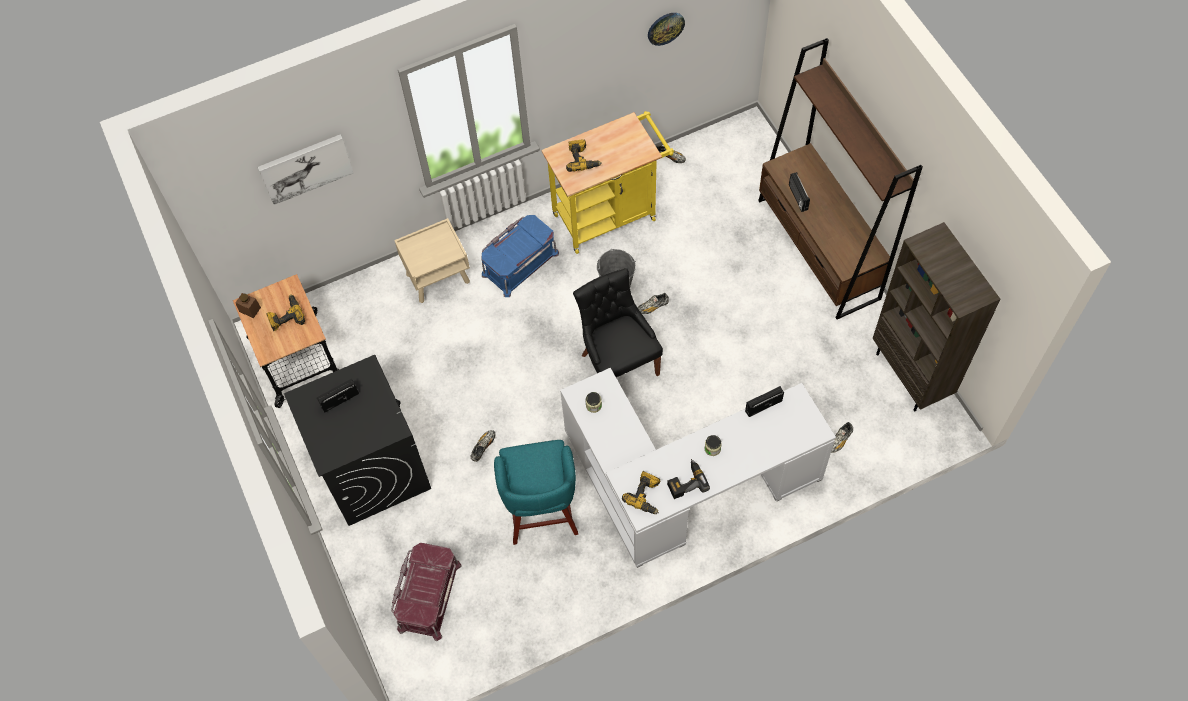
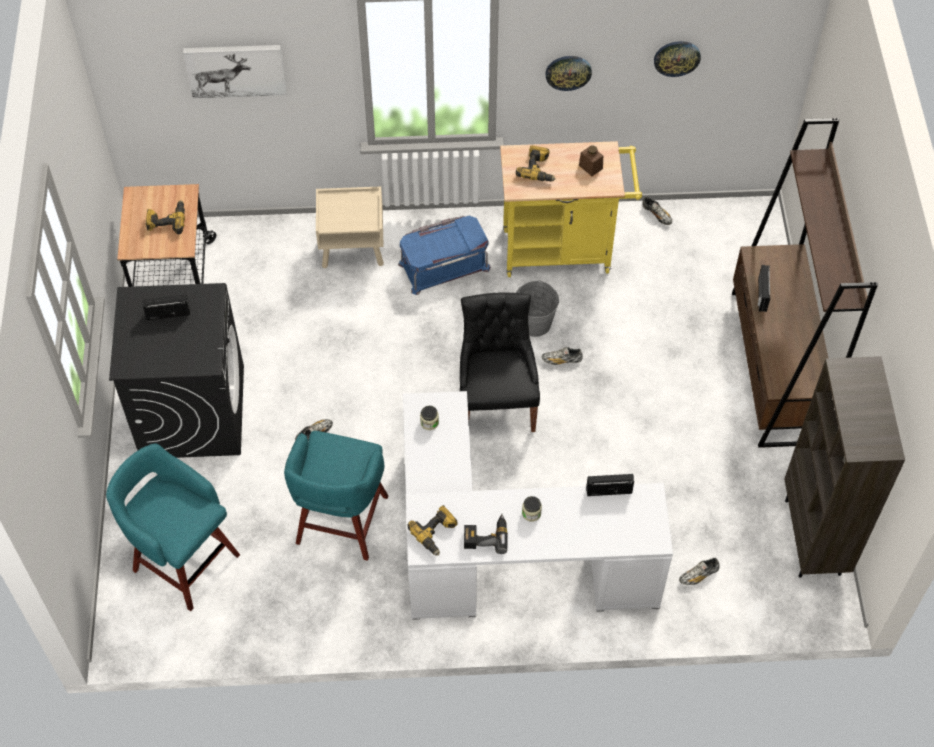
camera: 20 degrees right, 5 degrees down
(250, 309) = (135, 201): brown jar -> brown jar (590, 167)
(428, 596) = (183, 560): red storage box -> turquoise stool
(581, 70) = (568, 72): none -> wall clock

